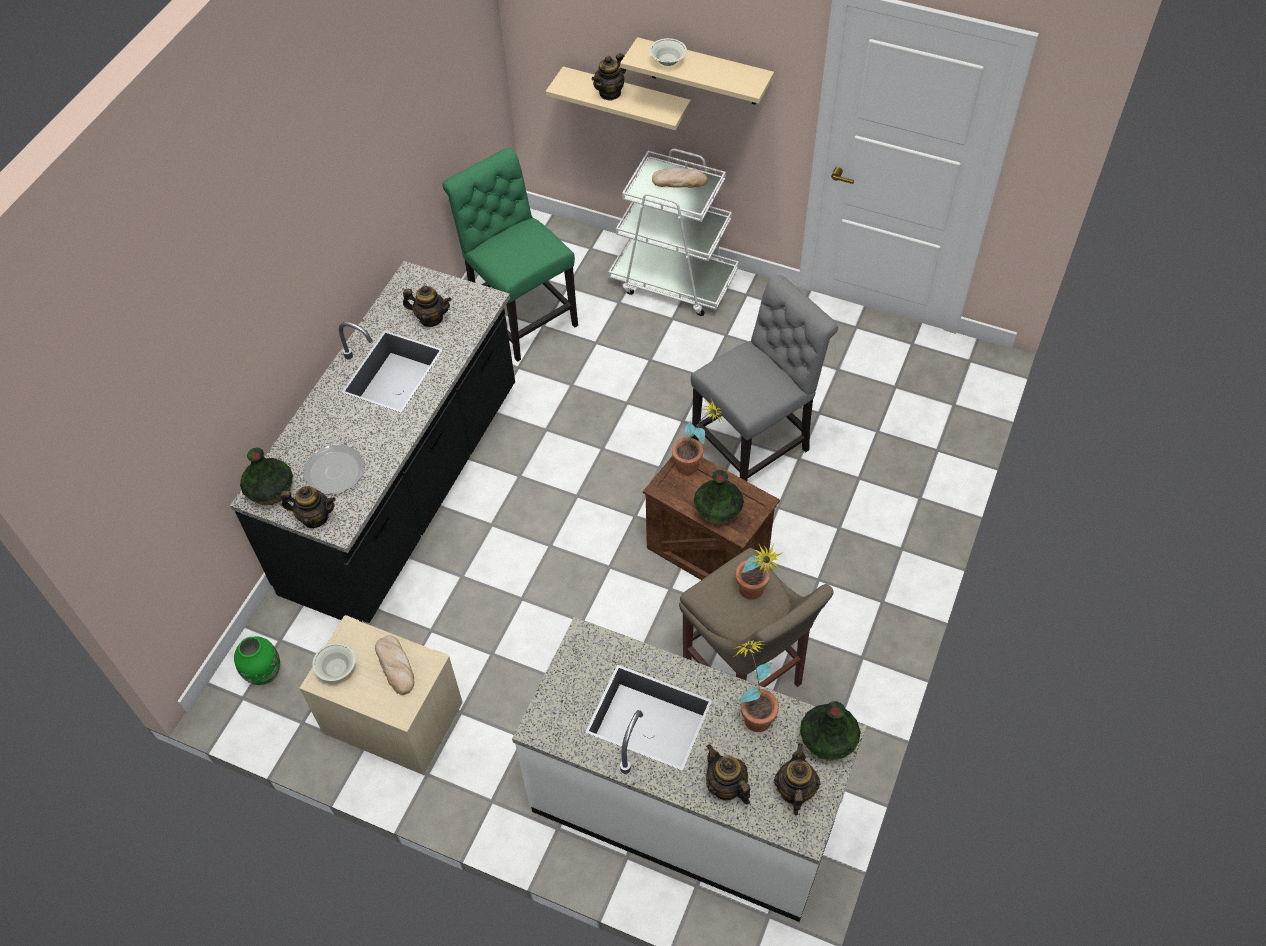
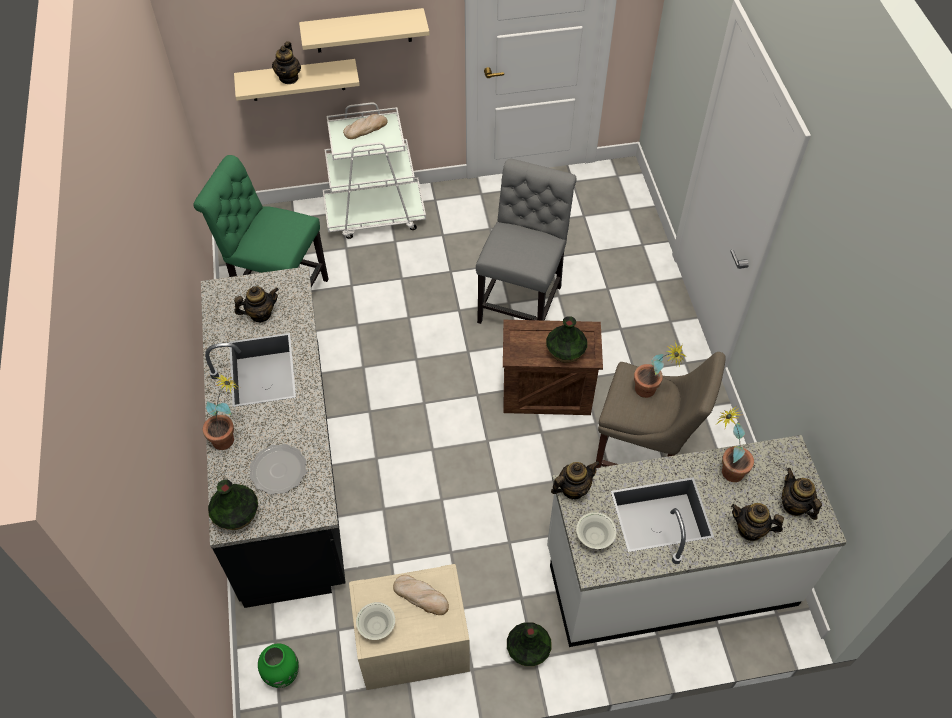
camera: 35 degrees left, 0 degrees up
(315, 517) = (291, 514): teapot -> teapot (573, 488)
(667, 62) = (339, 31): white bowl -> white bowl (594, 537)
(694, 465) = (524, 328): potted plant -> potted plant (230, 437)
(828, 740) = (787, 459): vase -> vase (528, 649)

